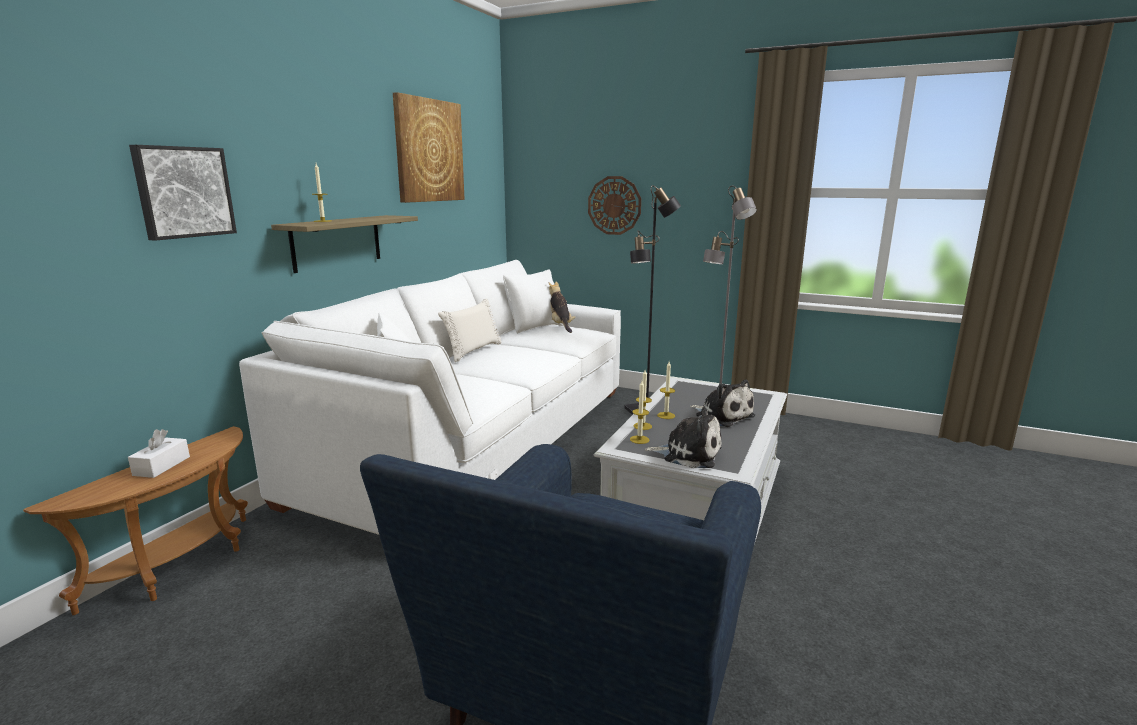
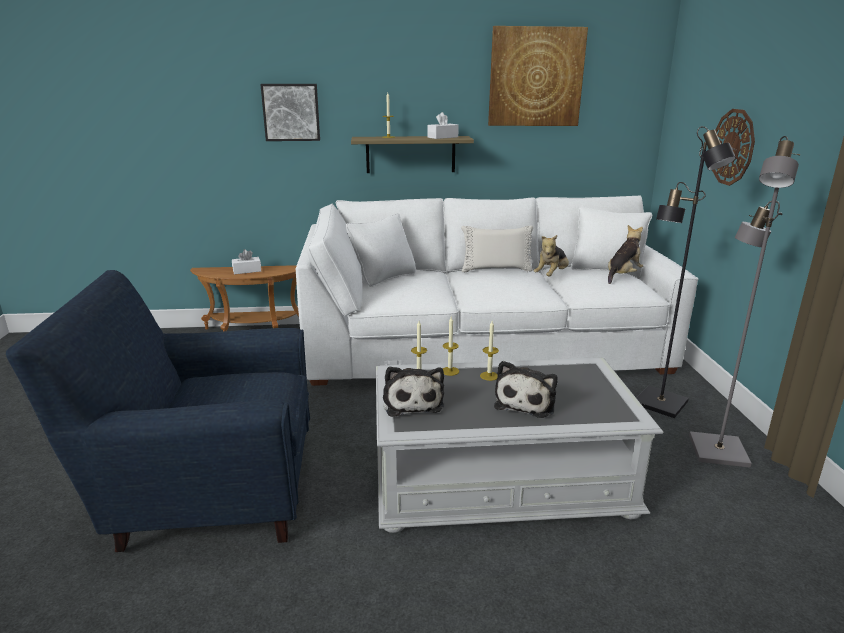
camera: 60 degrees right, 5 degrees up
(379, 217) = (442, 137): none -> white tissue box
(520, 341) = (551, 275): none -> plush toy

